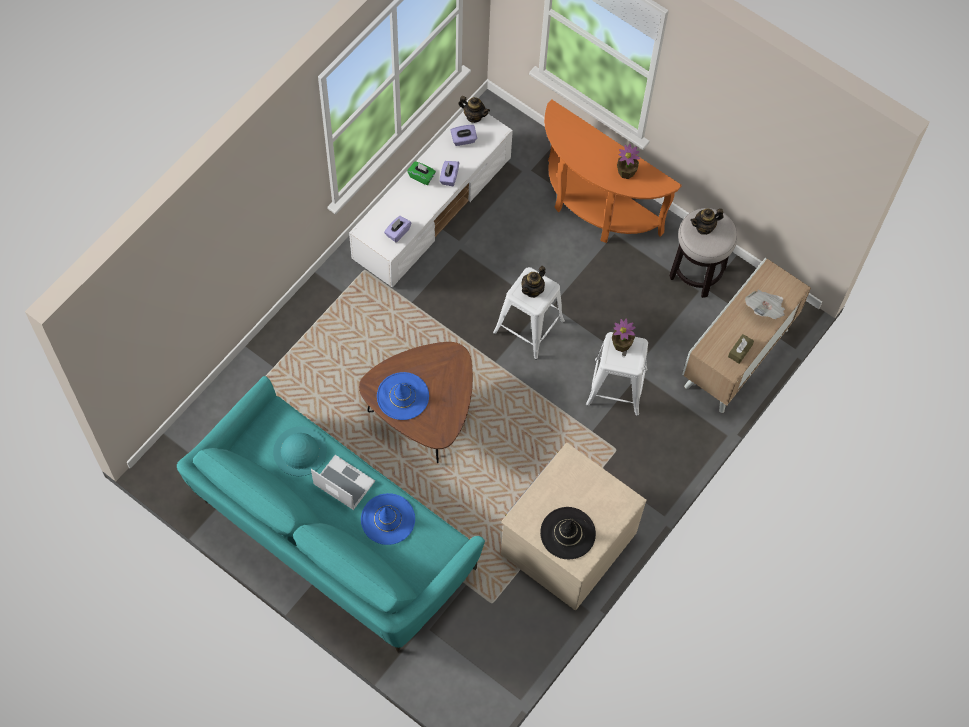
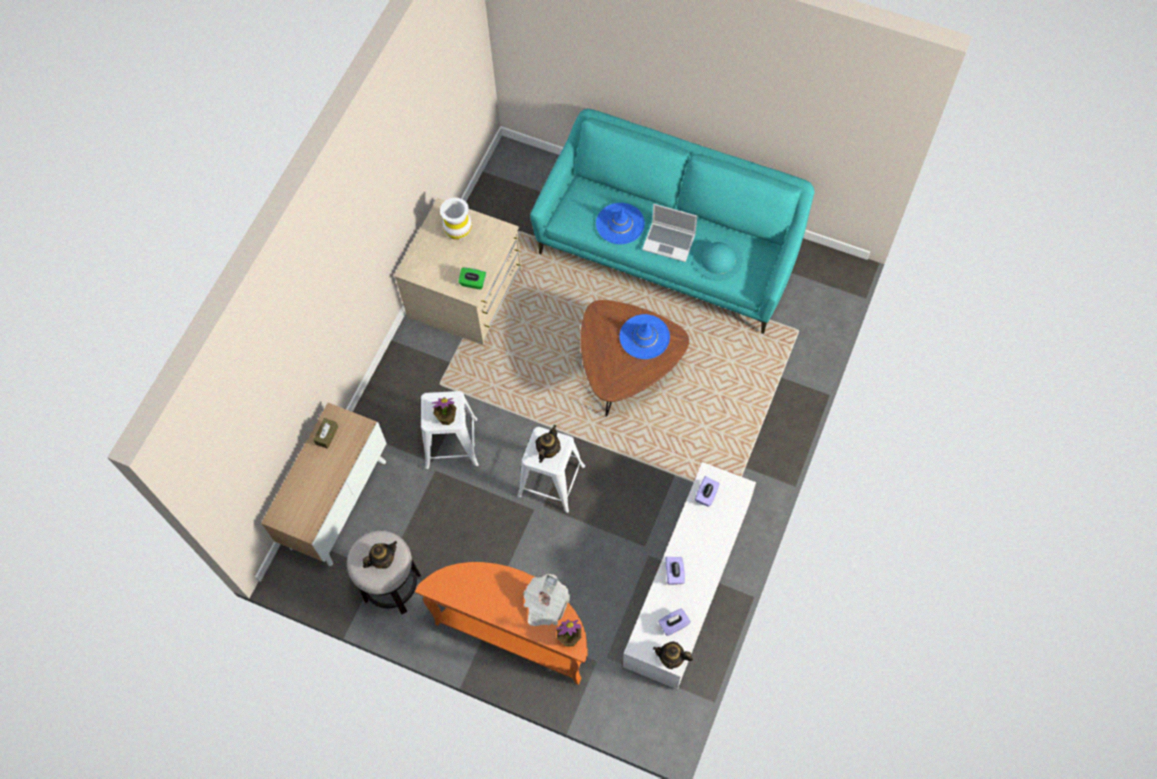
camera: 170 degrees right, 0 degrees up
(421, 176) = (704, 566): green tissue box -> green tissue box (473, 283)
(567, 533) = (458, 231): black hat -> white vase
(626, 172) = (478, 590): potted plant -> potted plant (569, 638)
(765, 309) = (307, 486): newspaper -> newspaper (545, 605)

